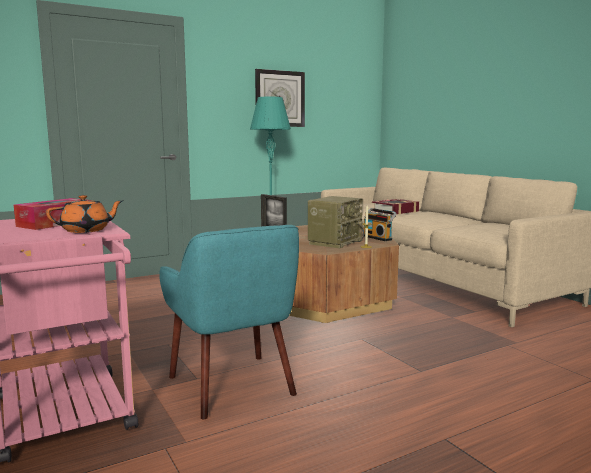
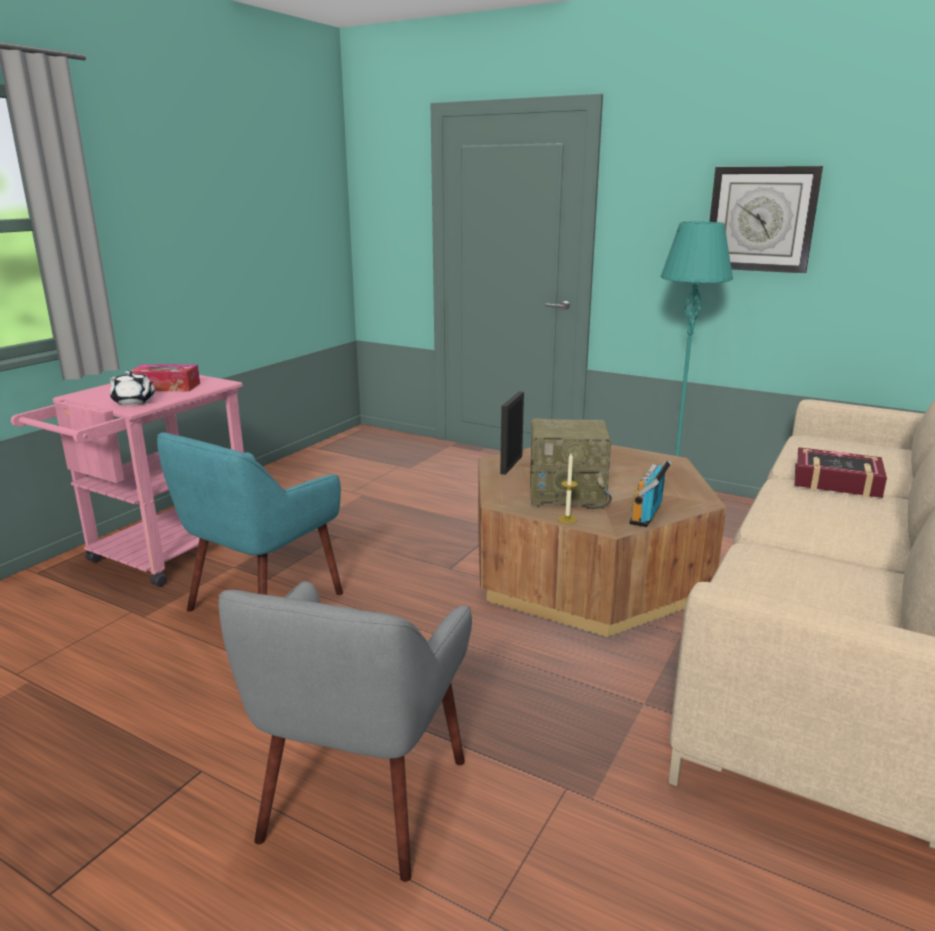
camera: 60 degrees right, 10 degrees up
(86, 230) = (134, 402): orange teapot -> white teapot
(498, 391) = (361, 800): none -> grey armchair

